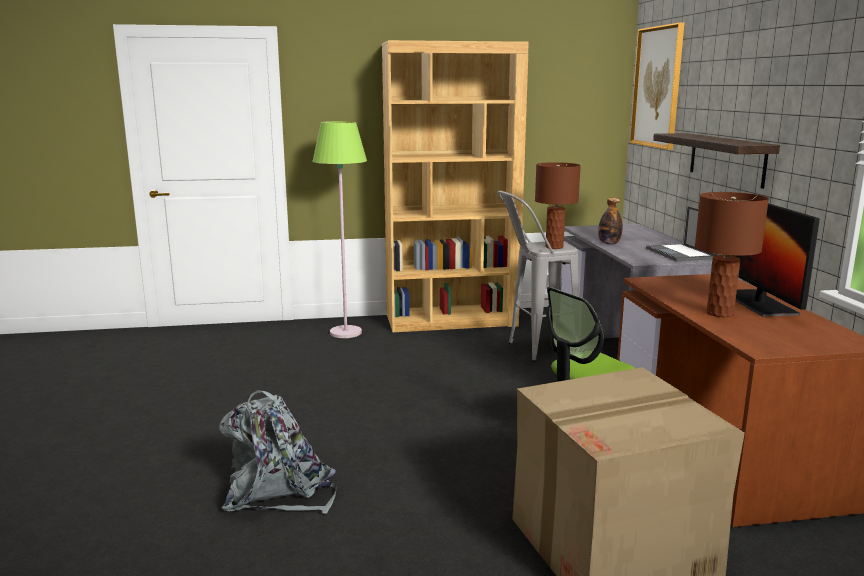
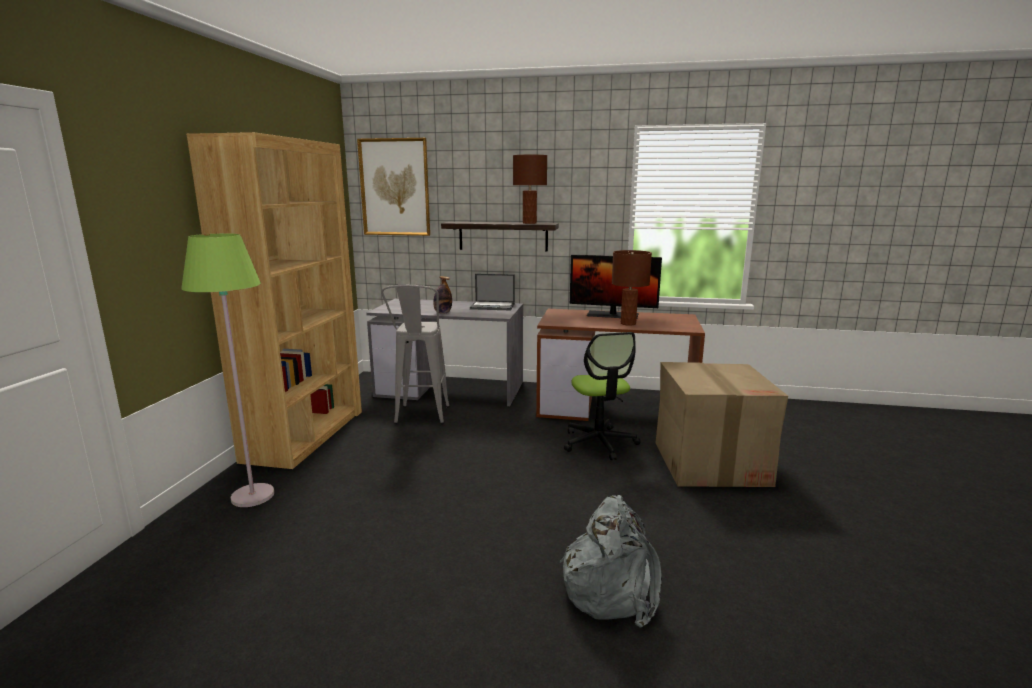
camera: 70 degrees left, 0 degrees up
(554, 247) = (423, 325): brown table lamp -> brown table lamp (529, 223)

